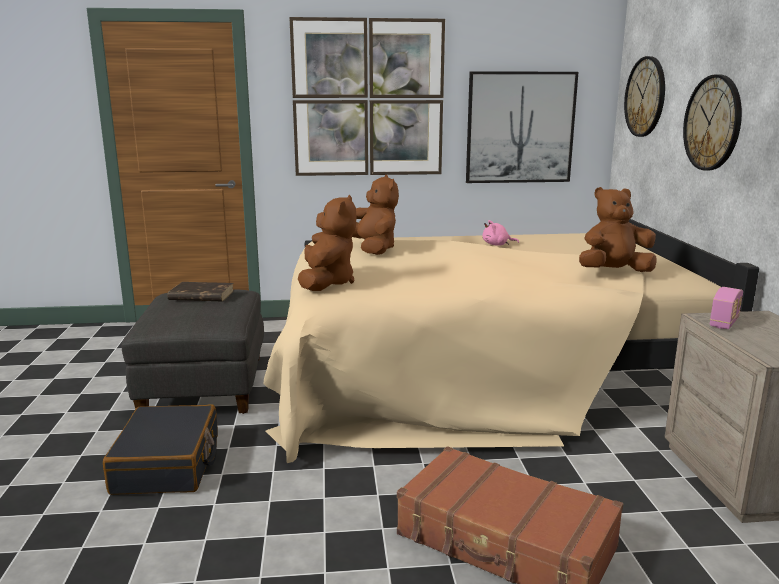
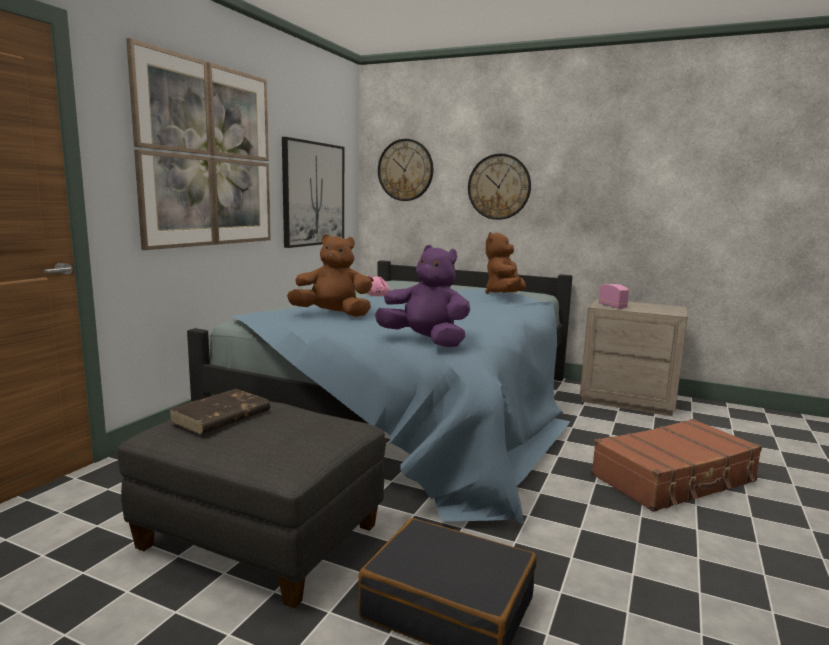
camera: 60 degrees left, 5 degrees down
(326, 283) = (425, 341): brown plush toy -> purple plush toy
(478, 372) = (416, 410): beige bed -> blue bed

